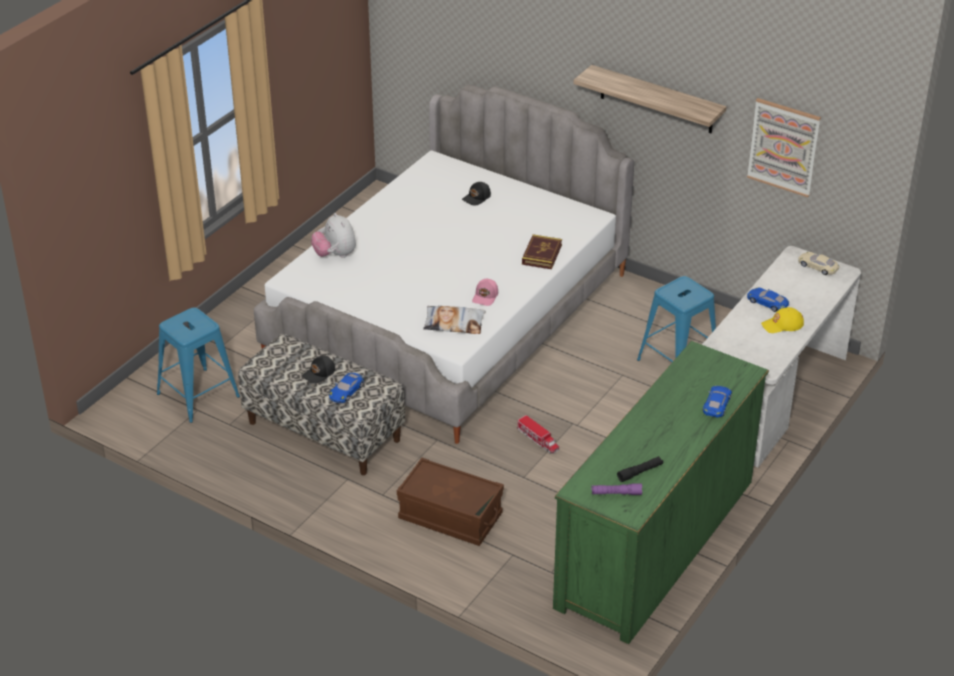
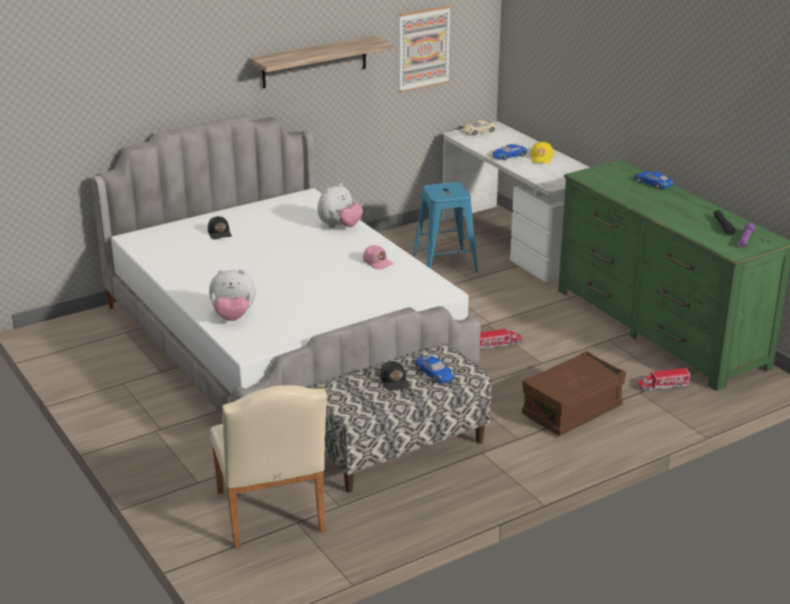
camera: 65 degrees left, 10 degrees down
(198, 395) = (271, 516): blue stool -> beige chair
(454, 323) = (405, 284): pillow -> none
(536, 568) = (663, 386): none -> toy truck
(542, 254) = (340, 226): book -> plush toy

